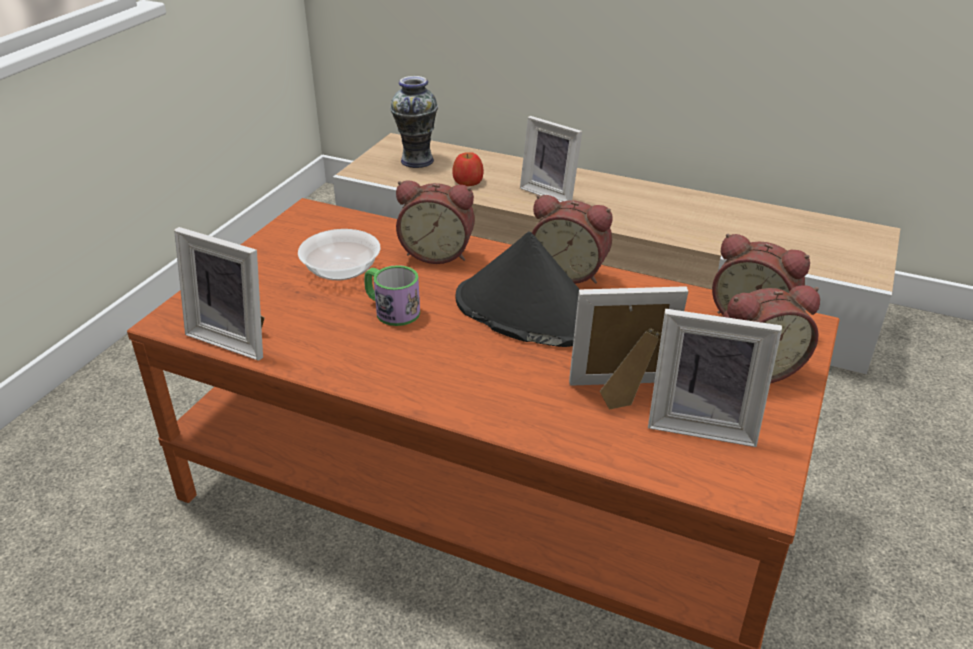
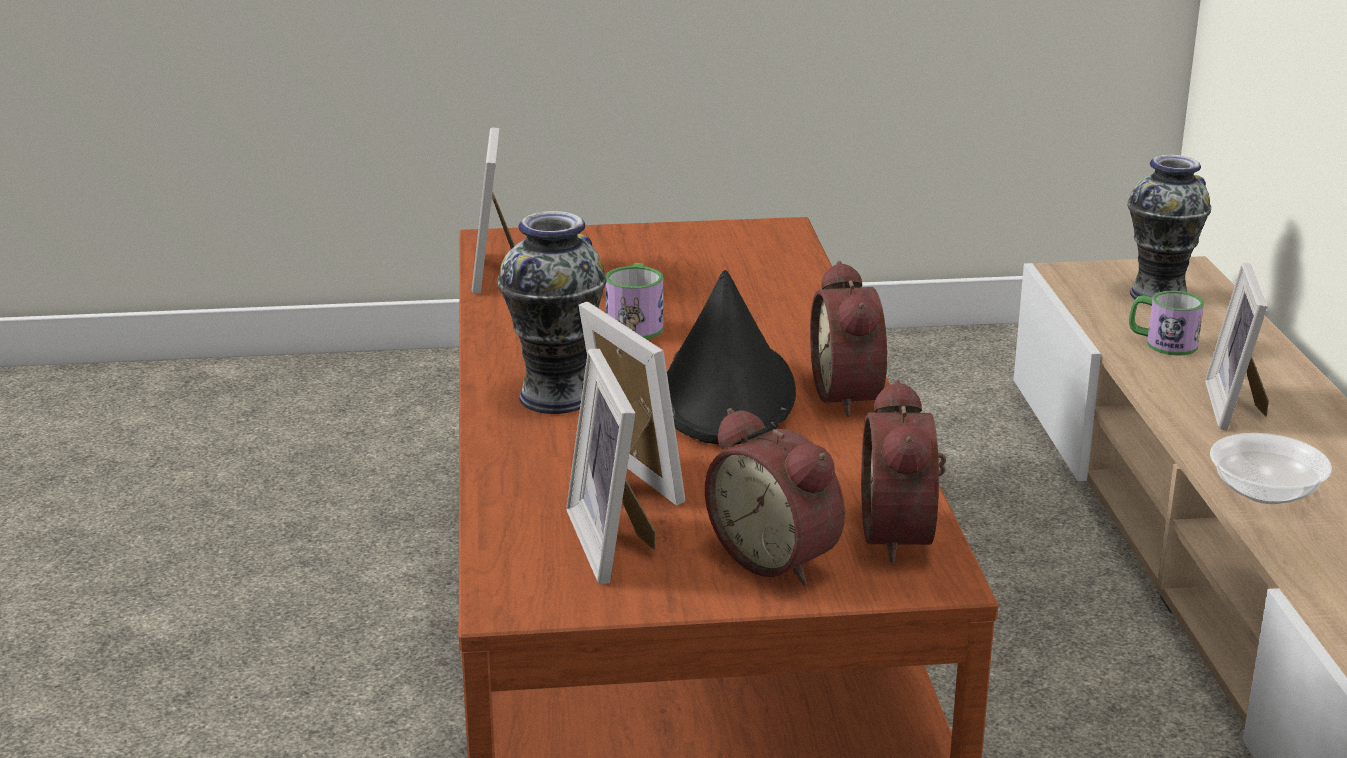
camera: 60 degrees right, 10 degrees down
(341, 271) = (680, 279): bowl -> bowl (1264, 491)
(438, 253) = (788, 313): alarm clock -> none
(468, 181) = (1162, 343): apple -> mug
(473, 378) = (557, 397): none -> vase

